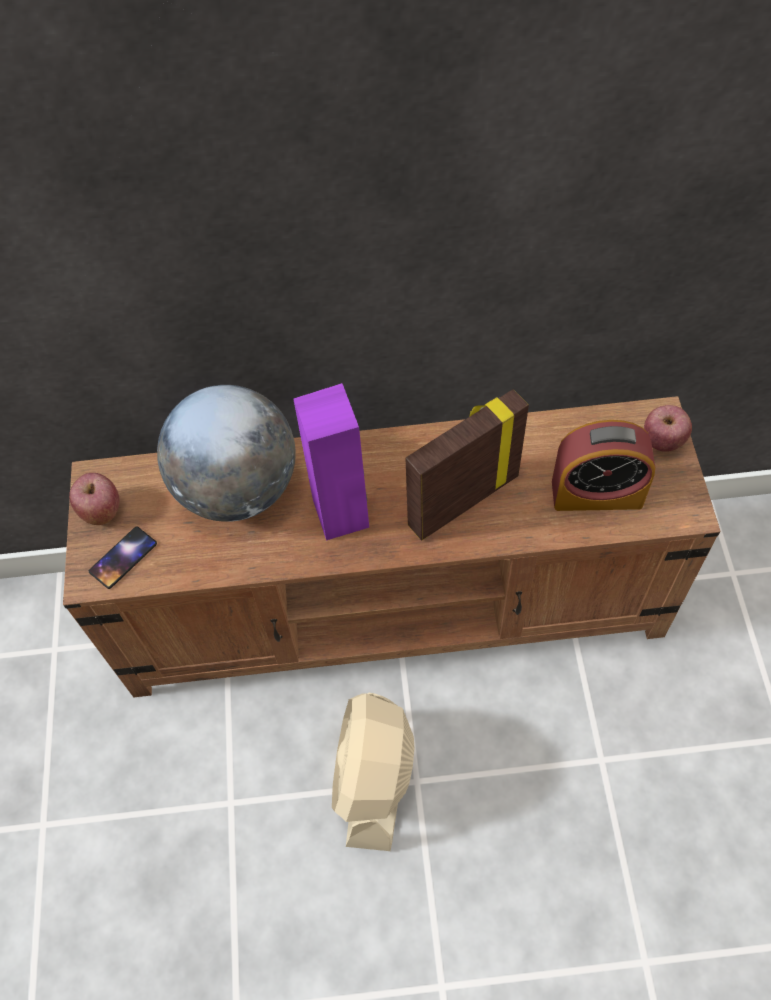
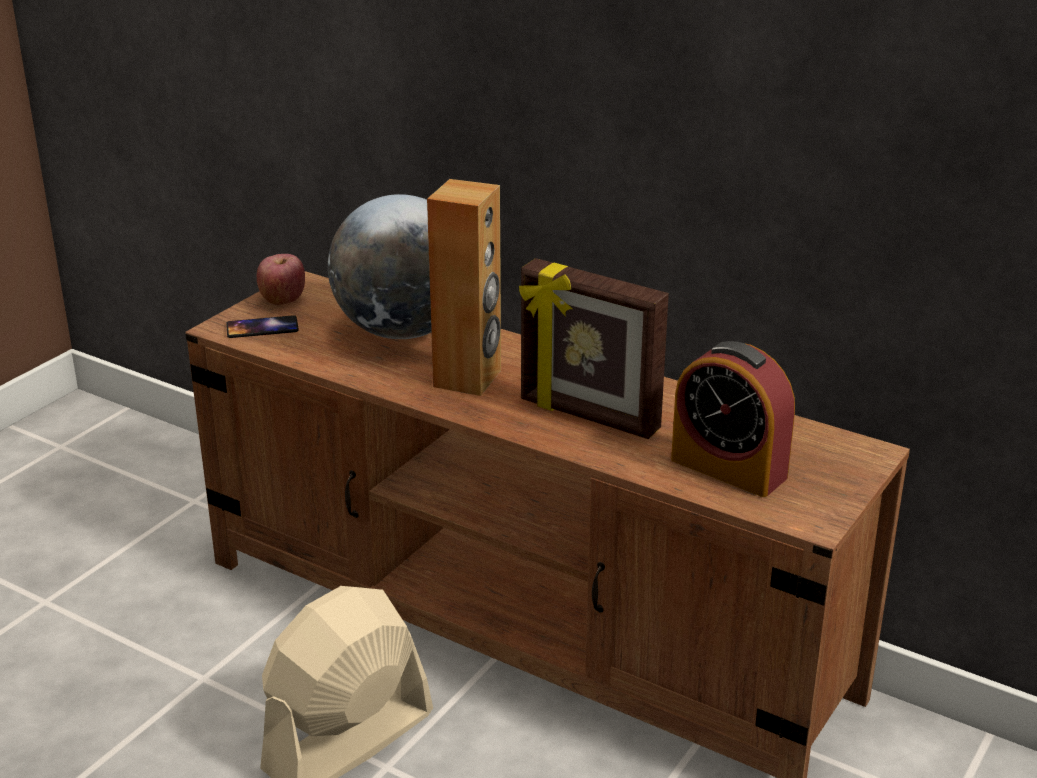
camera: 35 degrees right, 30 degrees down
(341, 513) = (468, 378): purple speaker -> brown speaker
(462, 499) = (588, 416): picture frame -> picture frame turned 150 degrees counterclockwise
(662, 441) = (849, 467): apple -> none

